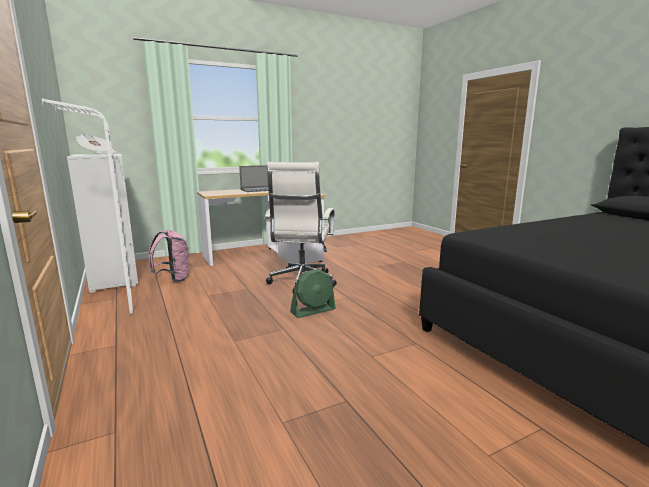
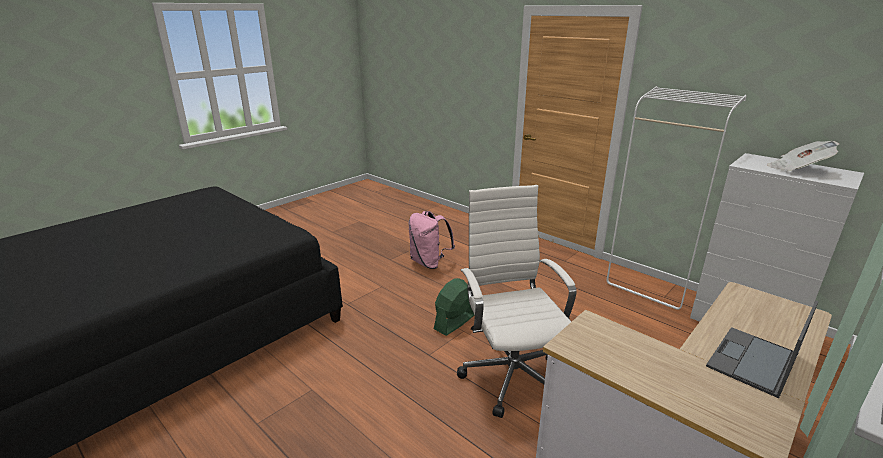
camera: 160 degrees right, 10 degrees up
(173, 279) = (679, 340): pink backpack -> pink backpack (429, 263)

